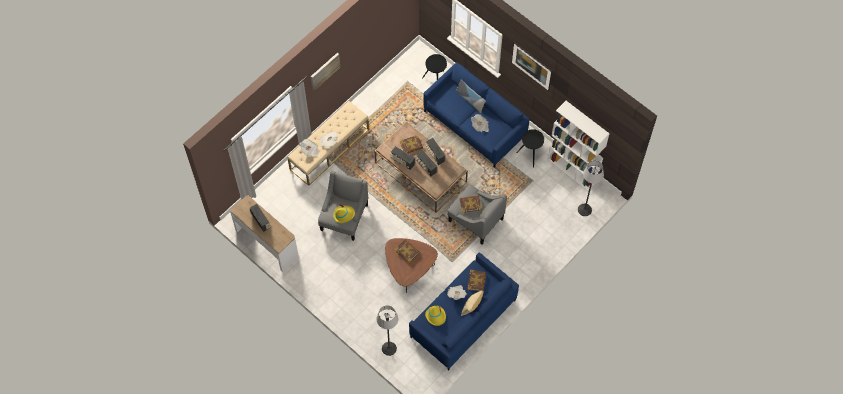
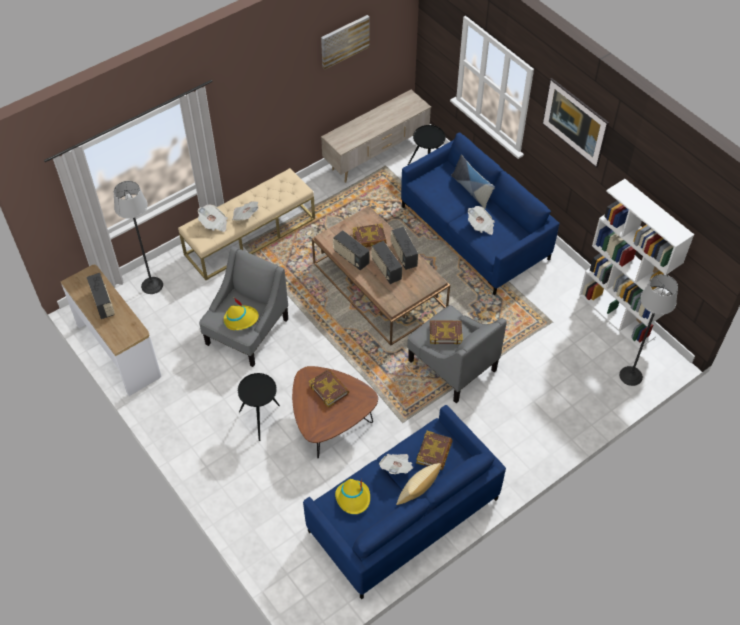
camera: 10 degrees right, 10 degrees down
(324, 71) = (249, 94): picture -> picture (344, 41)
(389, 348) = (268, 544): floor lamp -> floor lamp (152, 285)
(400, 74) = (376, 156): none -> beige tv stand
(530, 154) = (553, 285): black side table -> black side table (261, 419)

